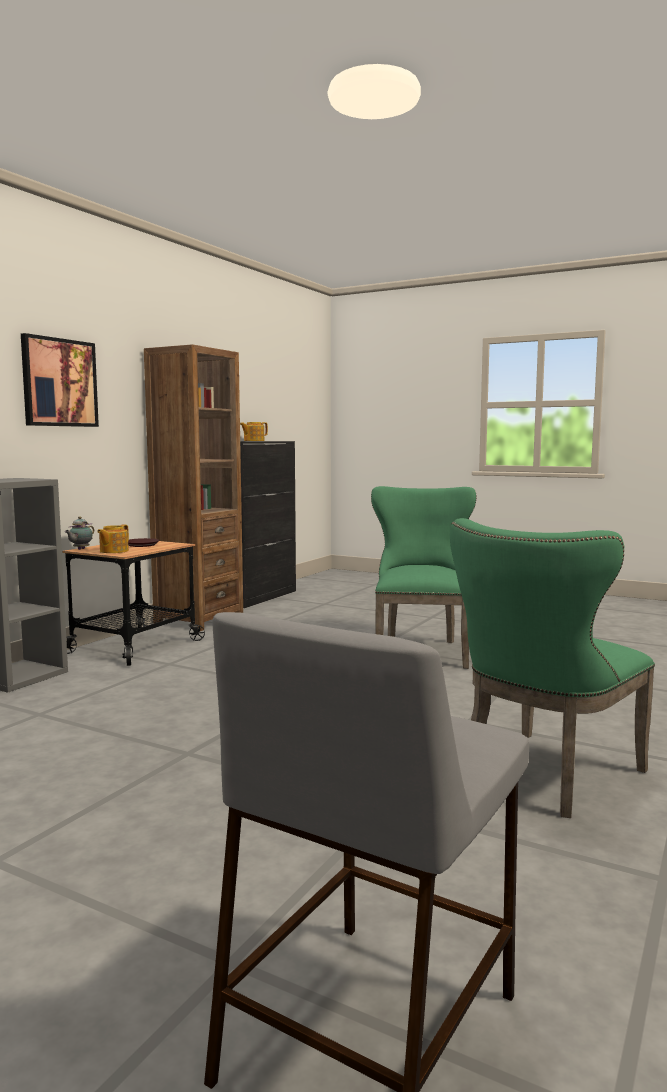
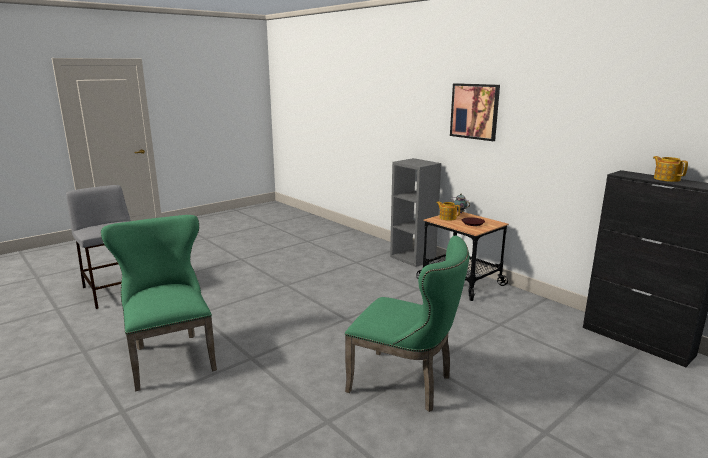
camera: 110 degrees right, 10 degrees up
(199, 620) = (534, 305): brown bookcase -> none

